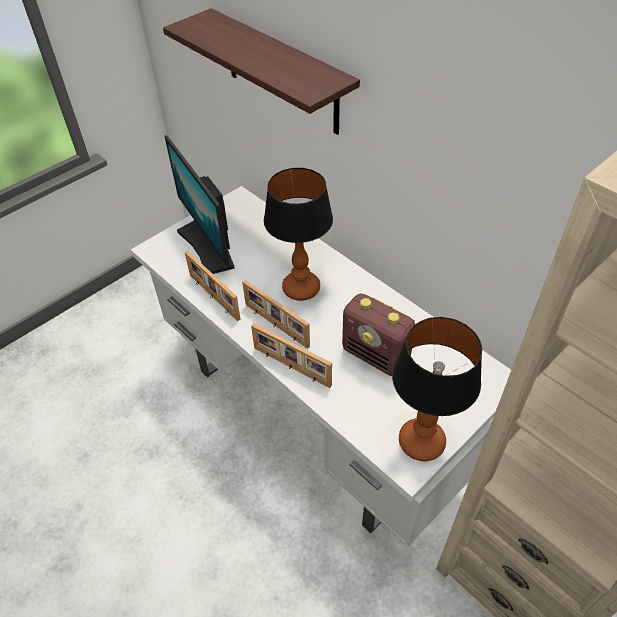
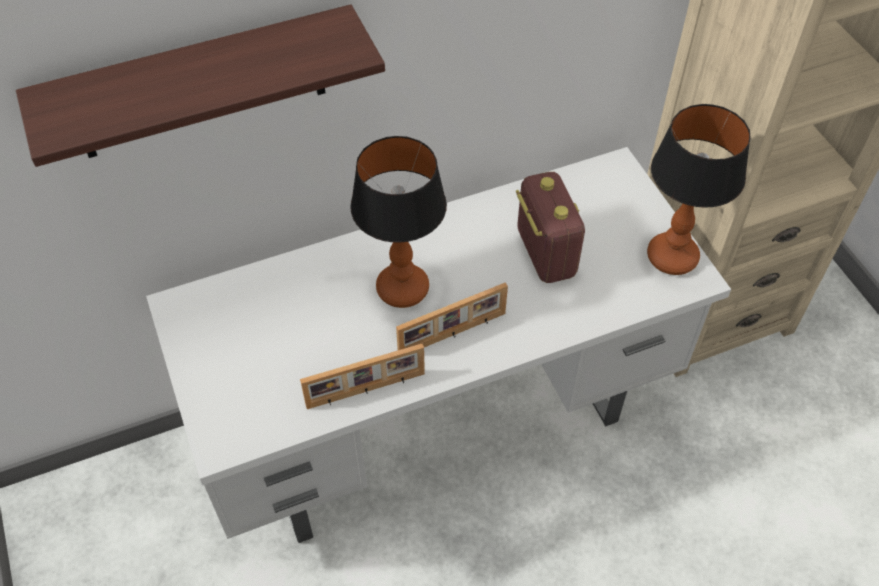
camera: 70 degrees left, 5 degrees up
(208, 246) = (258, 372): monitor -> none
(291, 367) = (527, 339): picture frame -> none
(376, 356) = (545, 253): radio -> radio turned 75 degrees counterclockwise

